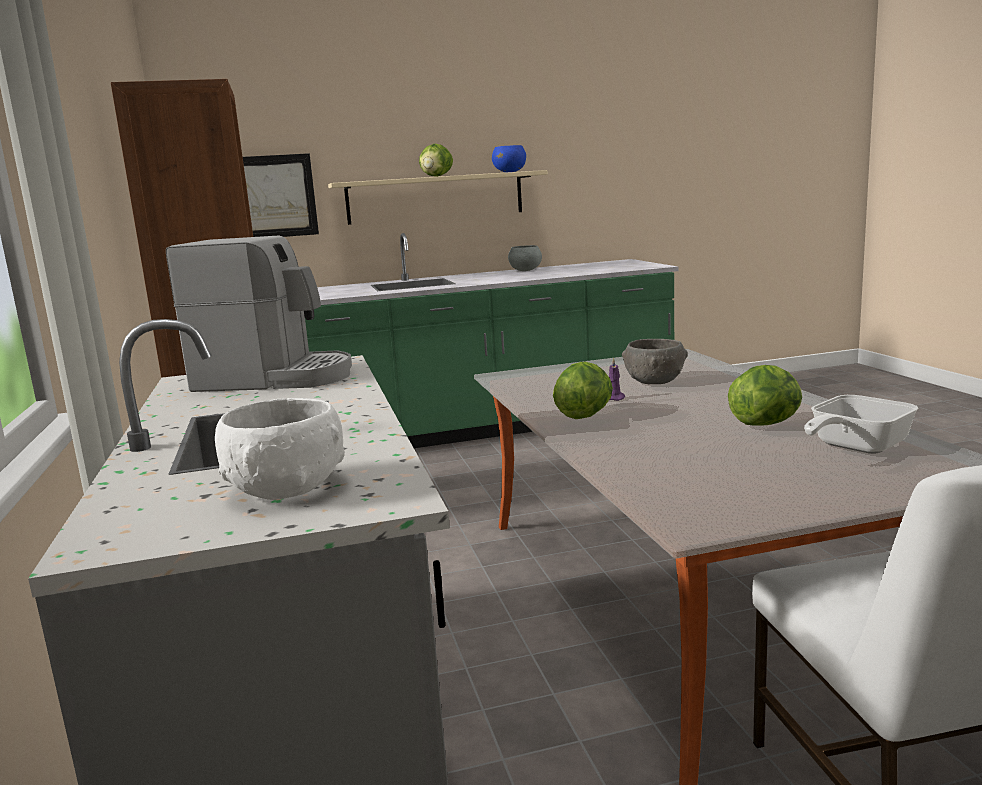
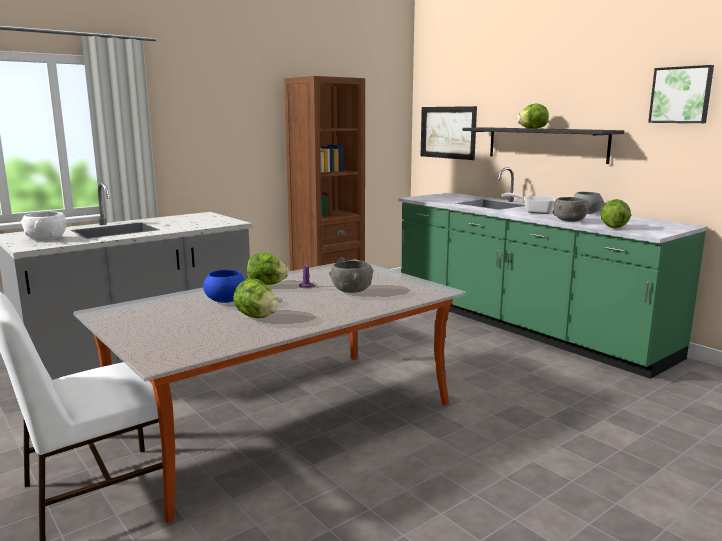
camera: 65 degrees right, 0 degrees up
(275, 378) = (202, 220): coffee machine -> none
(435, 198) = (546, 144): beige shelf -> black shelf
(510, 172) = (585, 129): blue bowl -> blue bowl (225, 301)
(562, 274) = (570, 220): none -> grey bowl
(586, 130) = (681, 95): none -> picture
(614, 269) = (613, 227): none -> lettuce
(853, 447) = (209, 335): frying pan -> frying pan (534, 212)

